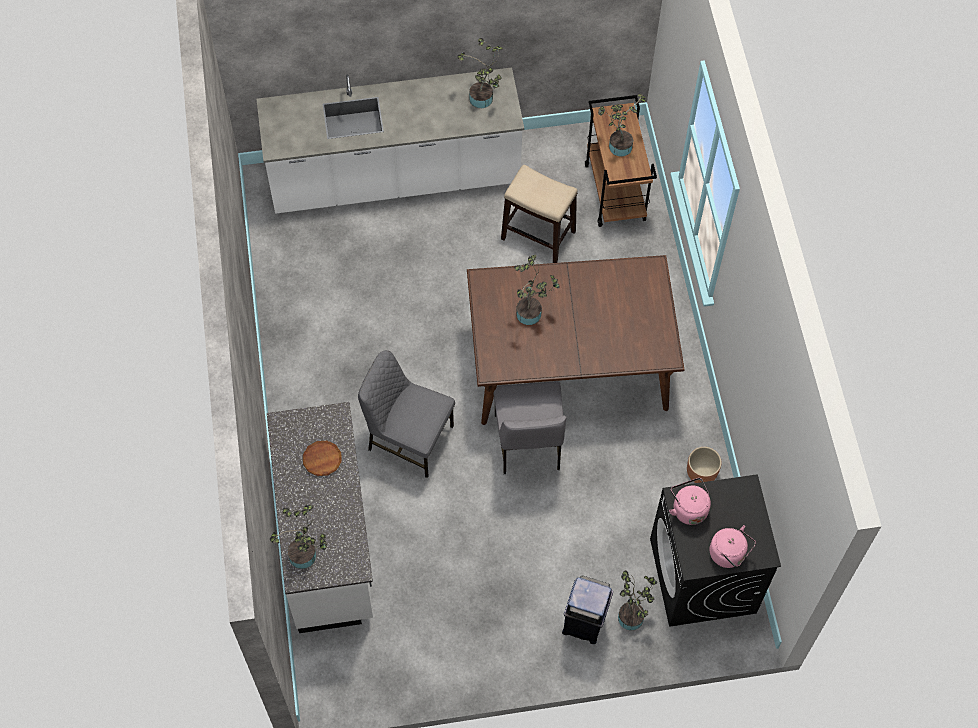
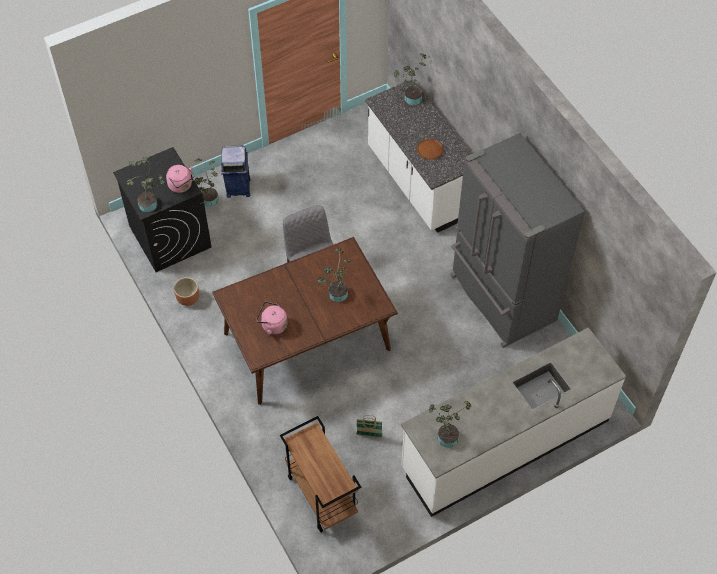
camera: 160 degrees right, 5 degrees down
(309, 339) = (500, 299): none -> grey fridge
(409, 438) = (397, 257): grey chair -> none
(539, 235) = (369, 435): stool -> basket
(617, 146) = (322, 460): potted plant -> potted plant (150, 204)
(729, 554) = (148, 168): pink kettle -> pink kettle (272, 325)

